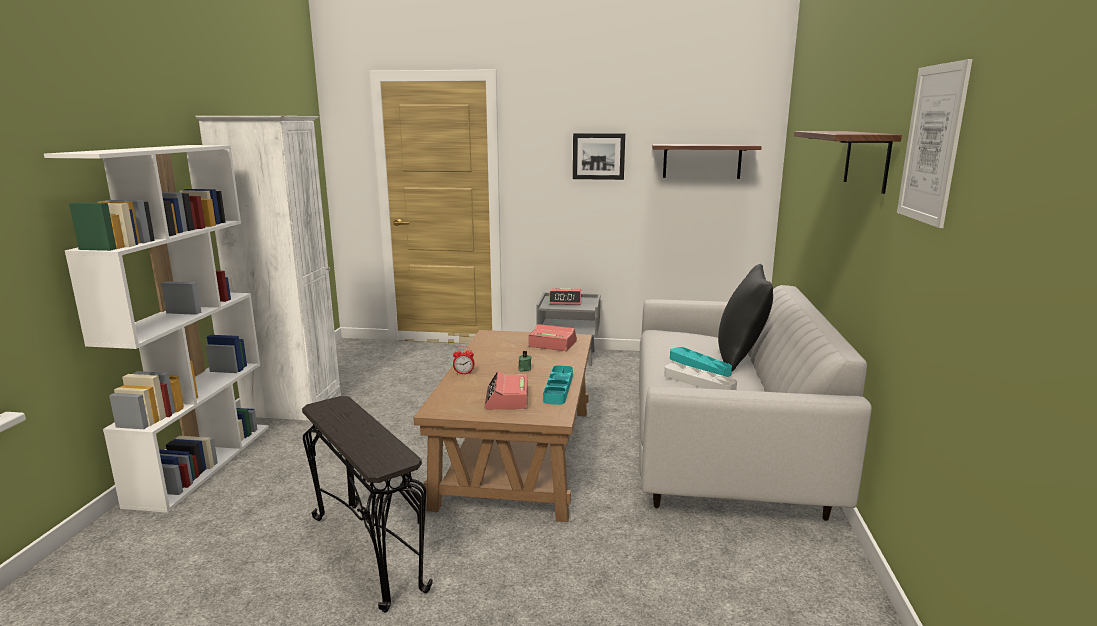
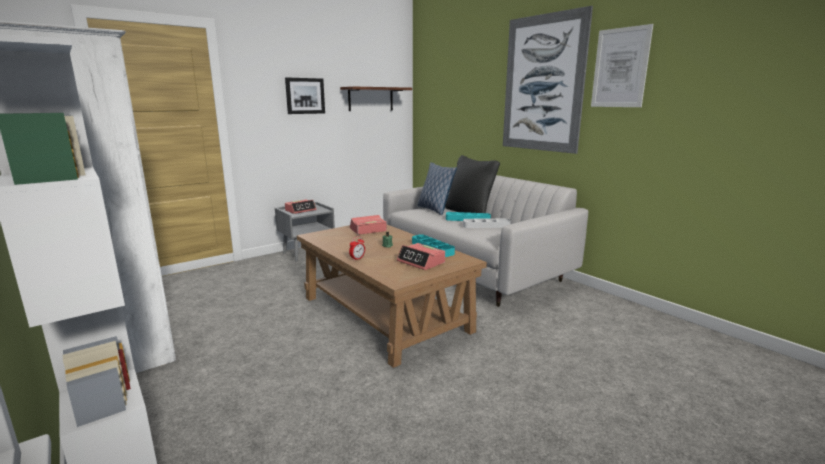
camera: 45 degrees left, 0 degrees up
(367, 553) = (407, 409): black side table -> none
(694, 340) = (434, 209): none -> pillow
(867, 160) = (543, 84): shelf -> picture

